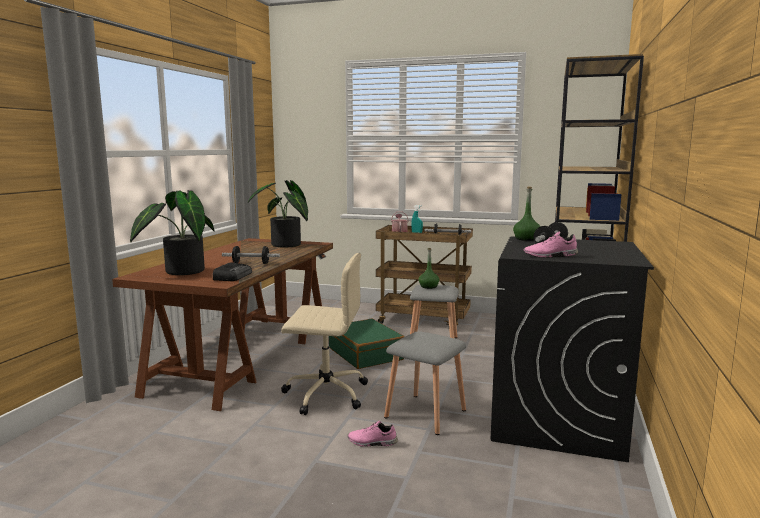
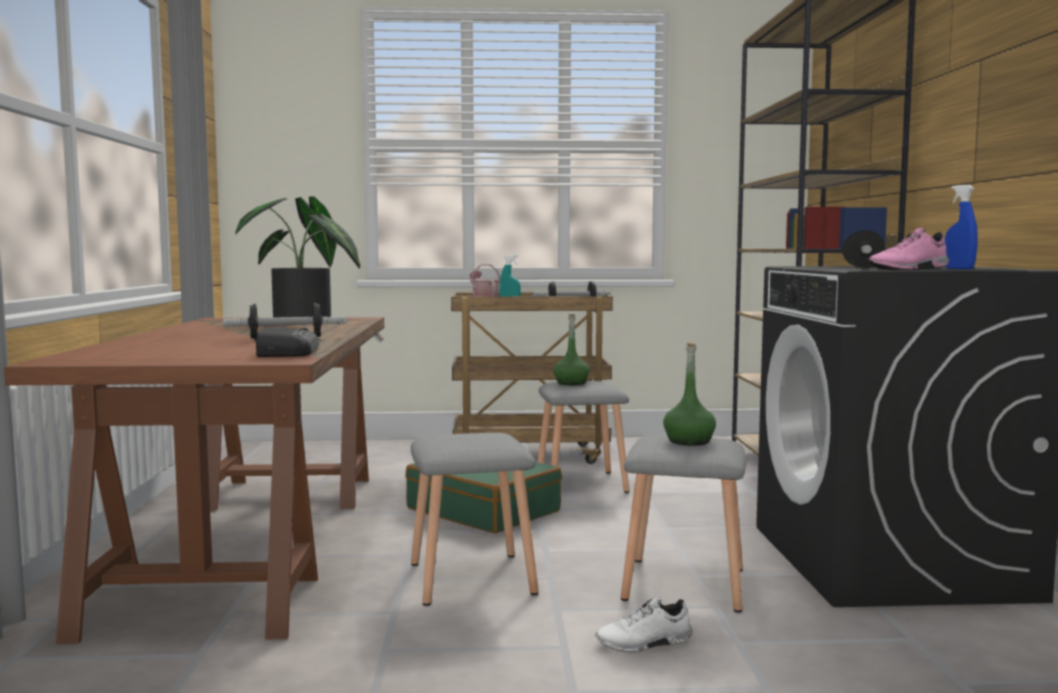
camera: 20 degrees left, 5 degrees down
(180, 271) = (153, 352): potted plant -> none
(324, 393) = (473, 579): beige office chair -> grey stool
(372, 443) = (644, 643): pink shoe -> white shoe
(526, 239) = (802, 266): green bottle -> green bottle (689, 441)
(588, 256) = (958, 269): none -> blue spray bottle

